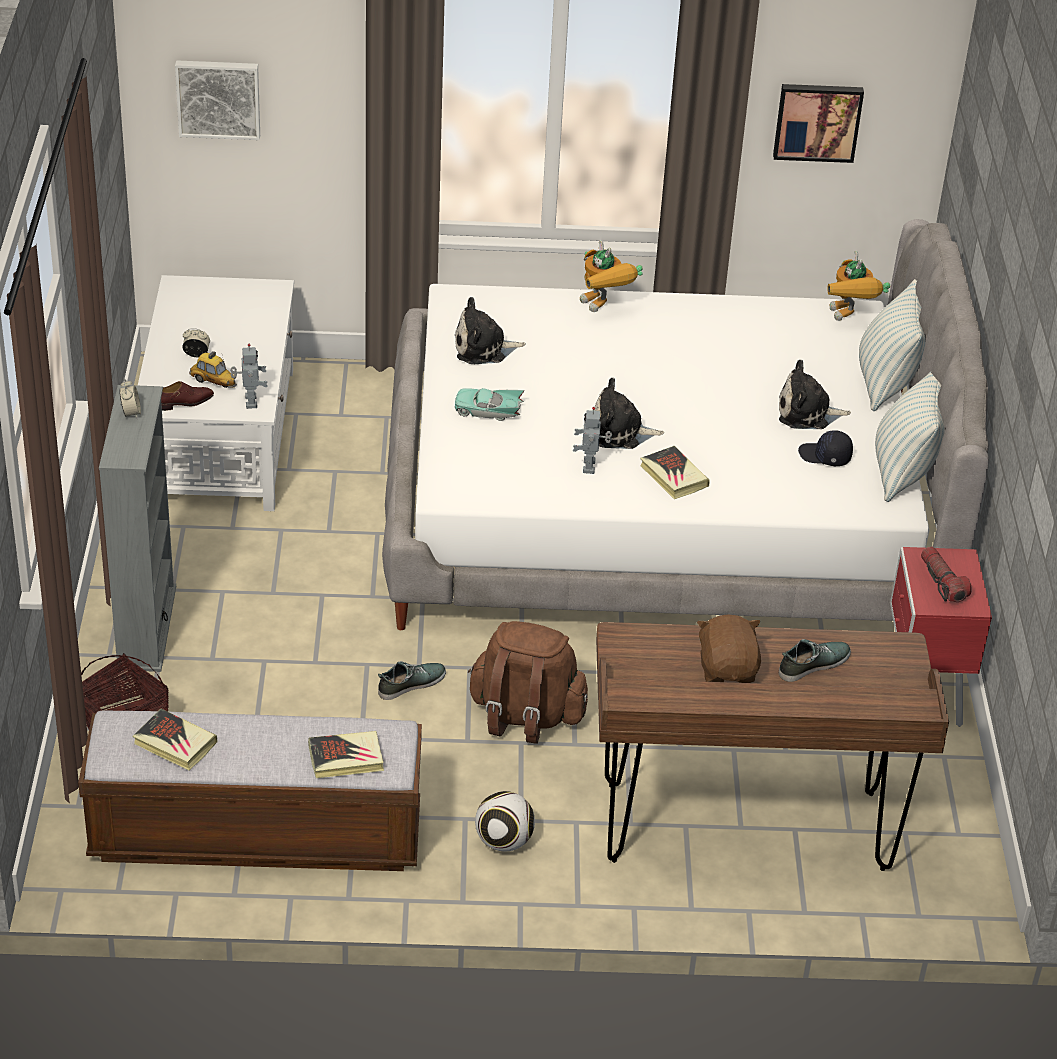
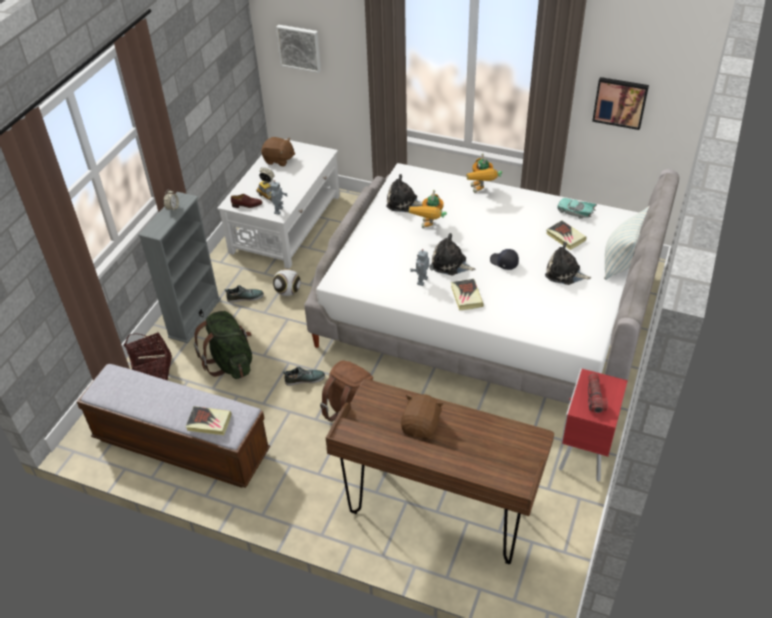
camera: 25 degrees right, 5 degrees up
(175, 744) = (130, 392): book -> book (565, 237)
(194, 315) = (279, 160): none -> brown plush toy
(262, 686) = (230, 363): none -> green backpack
(488, 411) = (386, 238): turquoise toy car -> turquoise toy car (575, 212)
(504, 842) = (302, 484): football -> football (288, 292)
(813, 664) = (474, 436): shoe -> shoe (245, 297)
(825, 456) = (561, 302): black cap -> black cap (503, 262)
(849, 319) = (619, 221): toy robot -> toy robot (430, 228)
(903, 471) = (604, 321): pillow -> none

